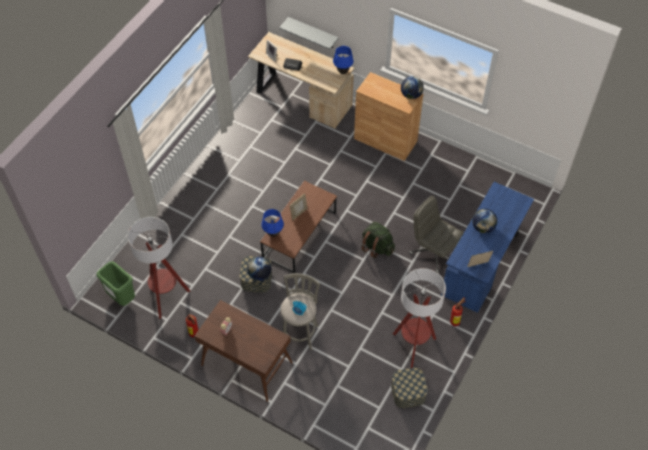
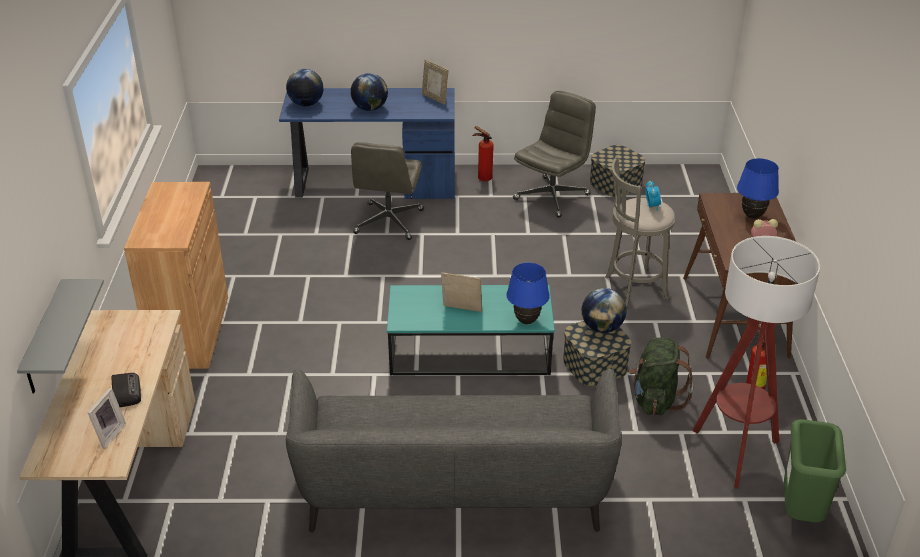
camera: 120 degrees left, 20 degrees down
(222, 190) = (454, 490): none -> grey sofa
(299, 235) = (470, 352): brown coffee table -> turquoise coffee table
(342, 72) = (112, 319): blue table lamp -> blue table lamp (753, 216)
(377, 247) = (424, 270): green backpack -> green backpack (655, 400)
(411, 95) = (162, 191): globe -> globe (306, 104)
(413, 347) = (552, 196): floor lamp -> grey office chair

